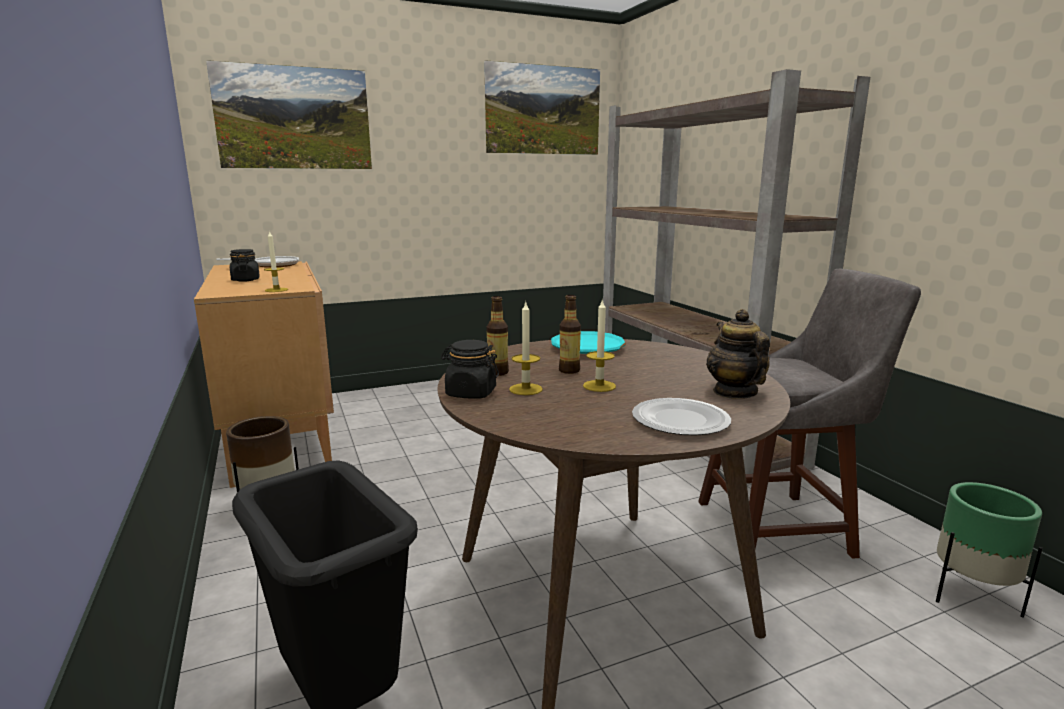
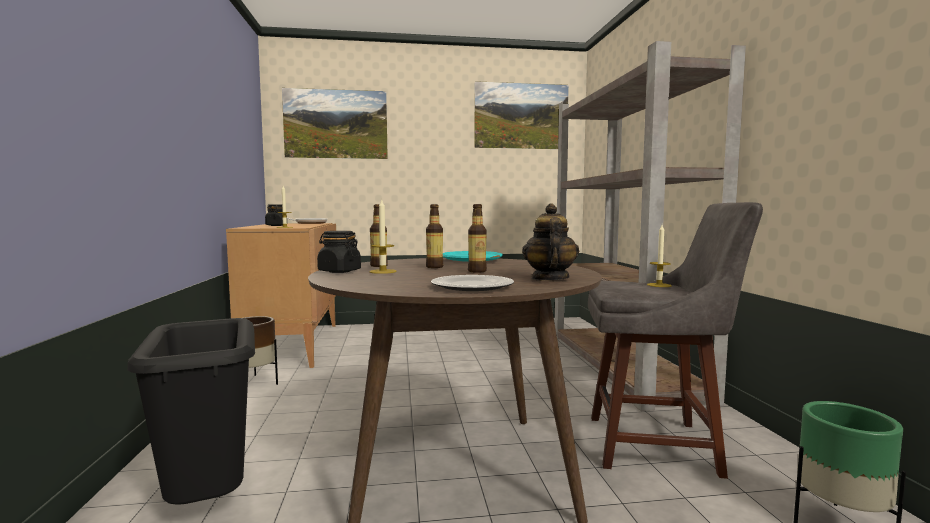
camera: 15 degrees right, 10 degrees down
(599, 386) = (442, 272): candle -> candle (659, 285)
(632, 378) = (477, 271): none -> bottle

